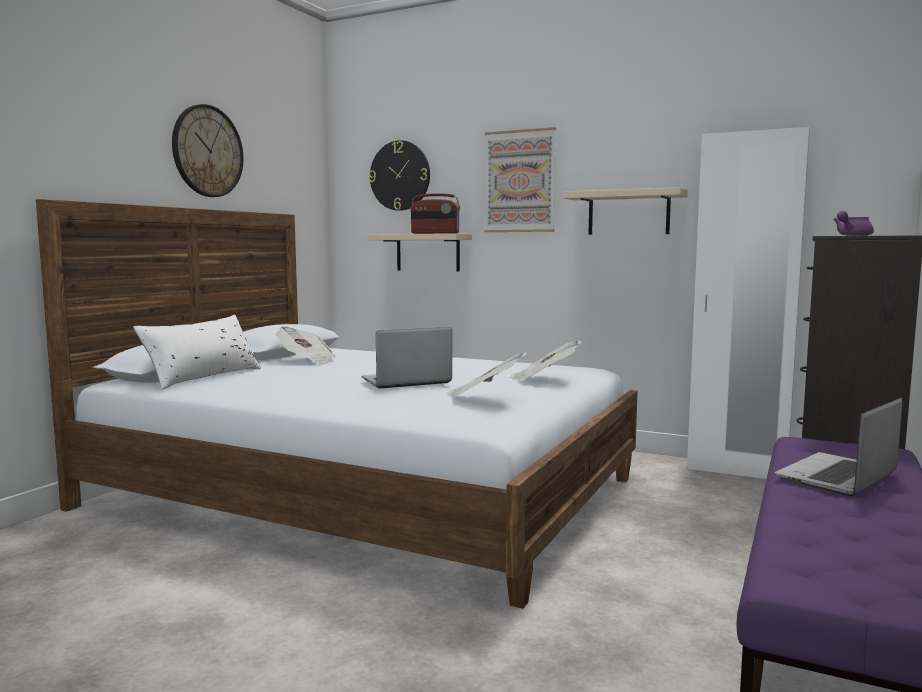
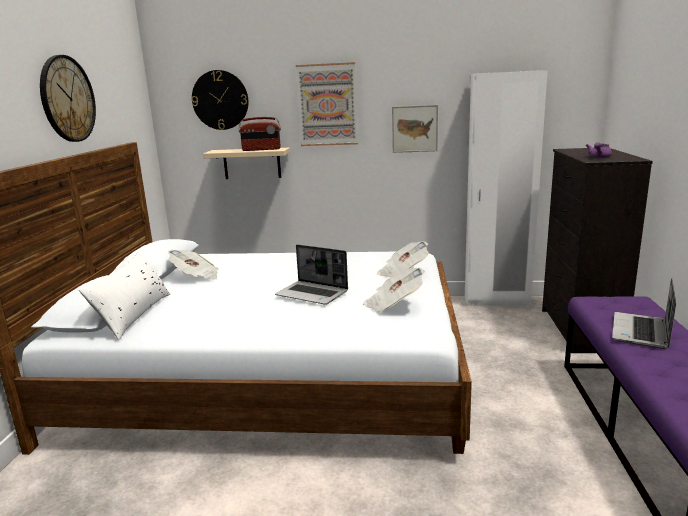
camera: 20 degrees left, 10 degrees up
(405, 381) = (313, 294): laptop -> laptop turned 105 degrees counterclockwise
(628, 213) = (414, 129): beige shelf -> picture

